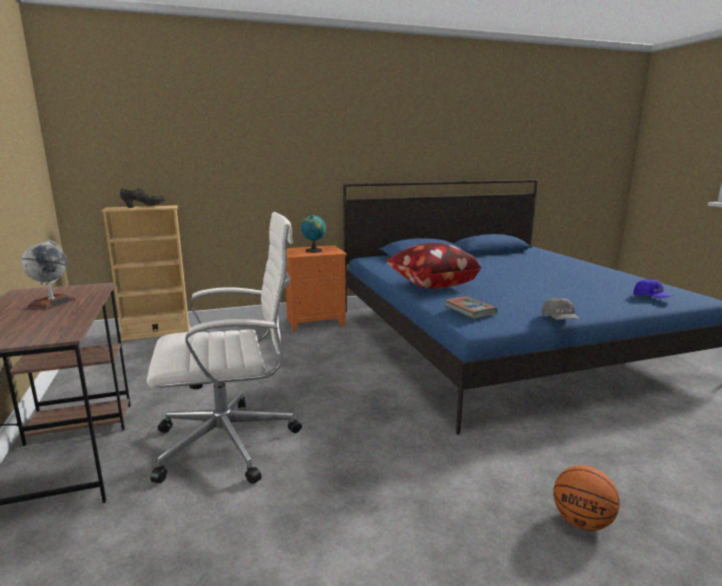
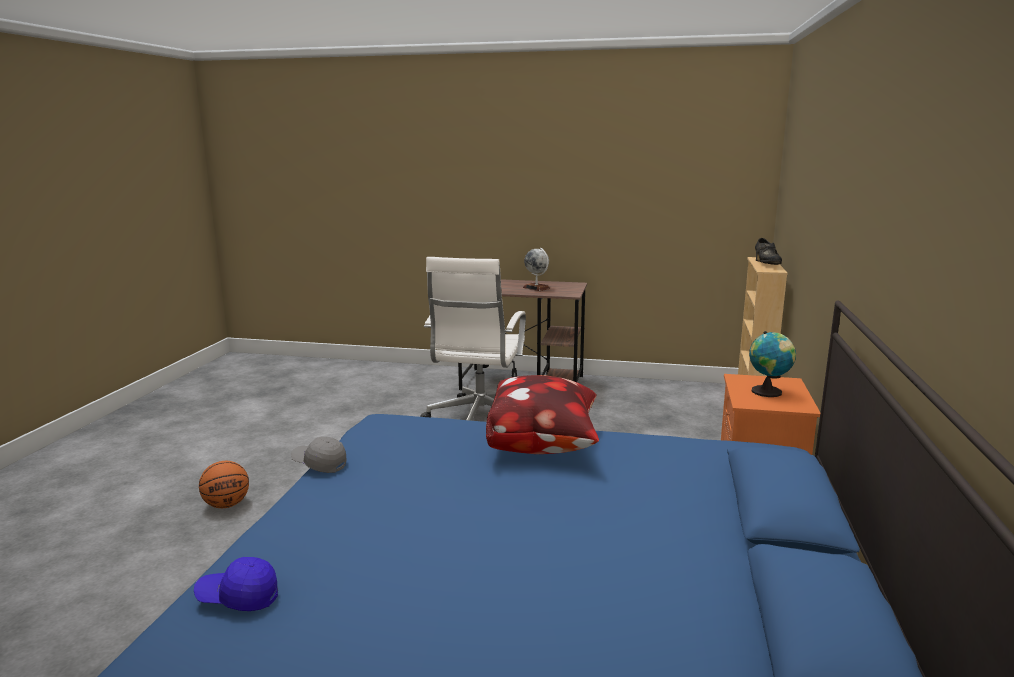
camera: 120 degrees right, 0 degrees up
(470, 310) = (414, 427): book -> none

